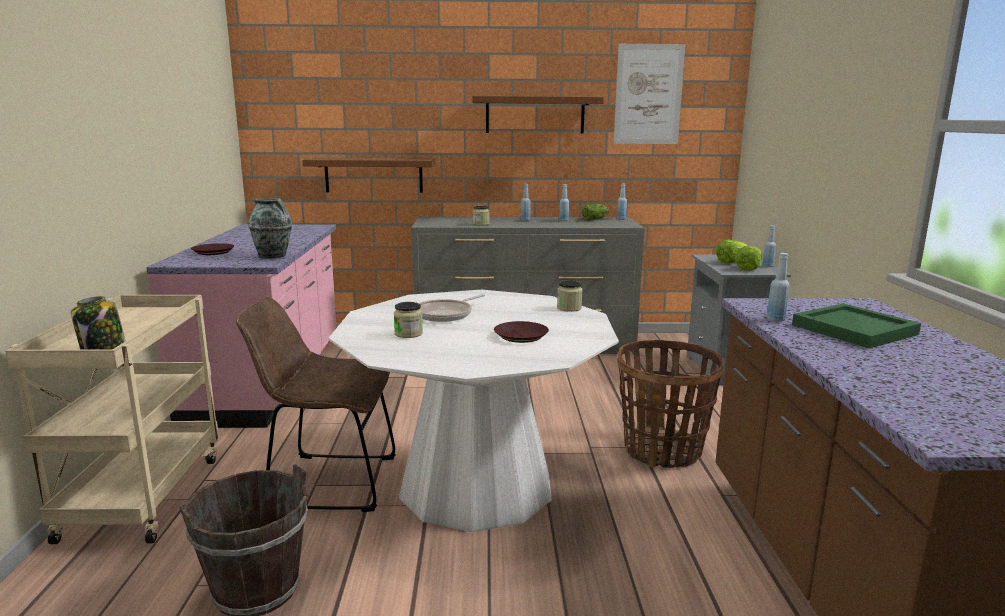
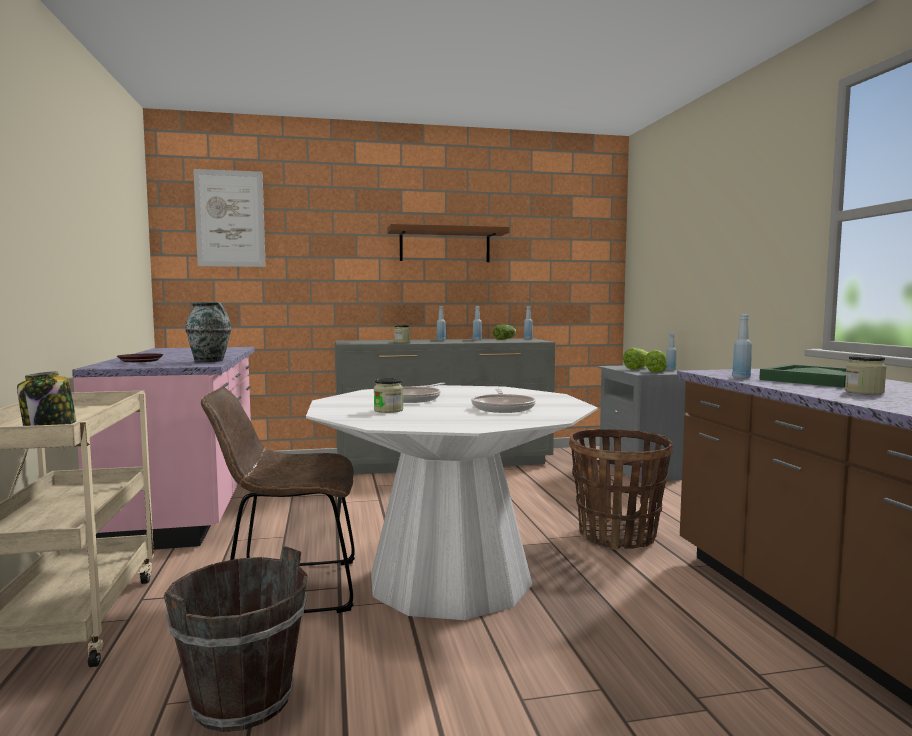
camera: 10 degrees left, 10 degrees down
(373, 175) = (290, 300): brown shelf -> none
(521, 336) = (503, 408): brown plate -> frying pan
(569, 308) = (529, 392): jar -> jar (864, 392)
(648, 94) = (544, 228): picture -> picture (230, 219)

